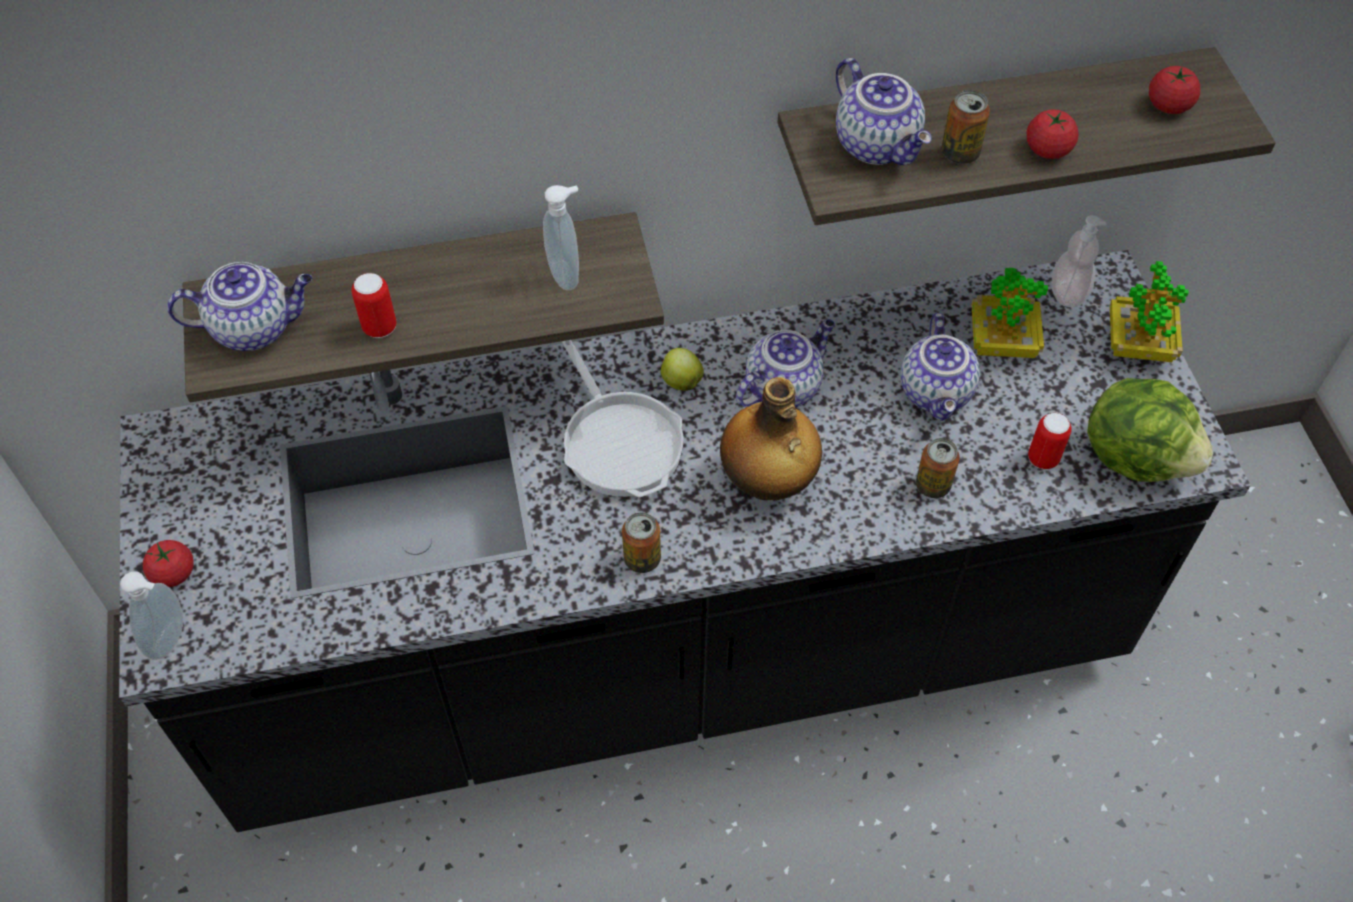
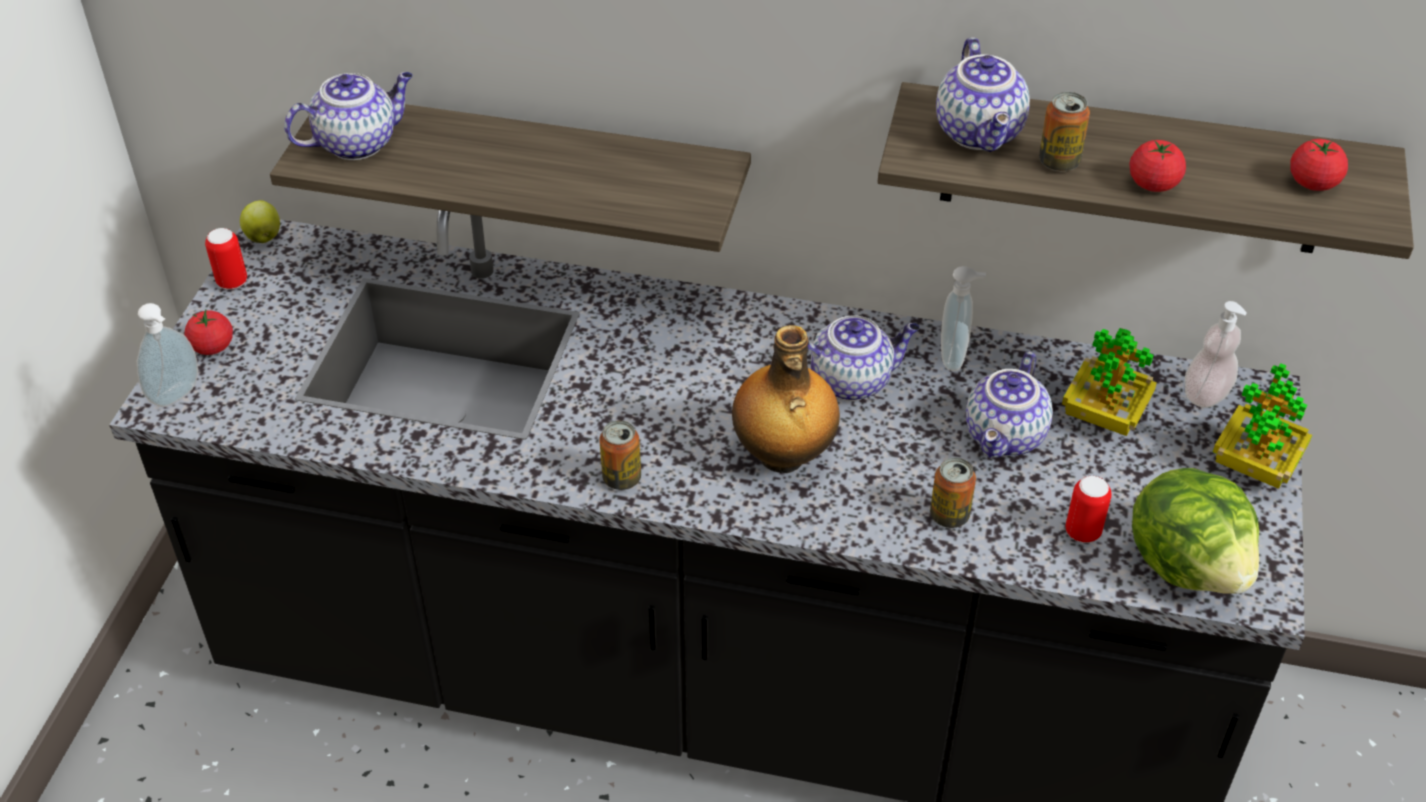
camera: 25 degrees right, 10 degrees down
(255, 327) = (358, 142): teapot -> teapot turned 45 degrees counterclockwise
(379, 327) = (461, 173): can -> can (232, 282)
(566, 274) = (652, 182): soap dispenser -> soap dispenser (955, 357)
(620, 441) = (664, 375): frying pan -> none
(680, 381) = (754, 344): apple -> apple (263, 236)

